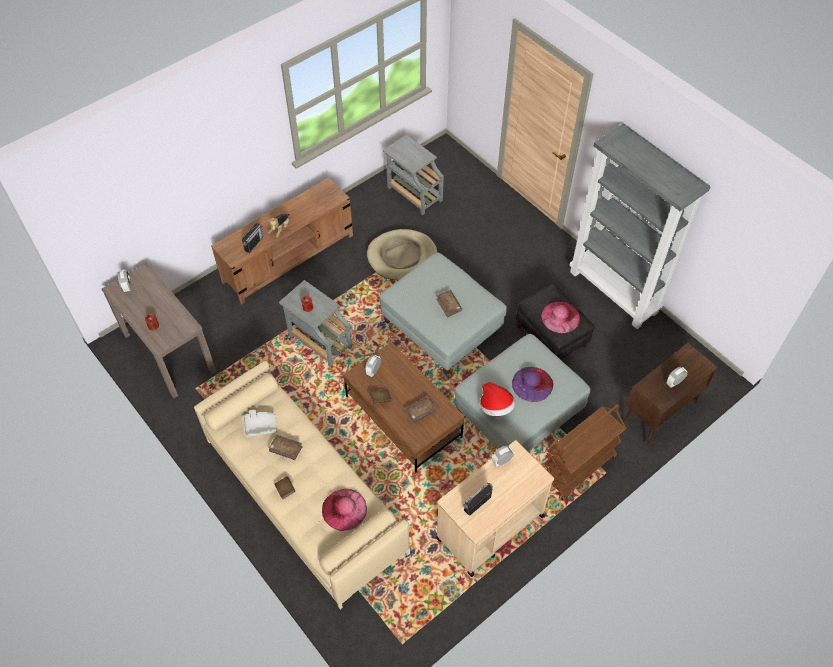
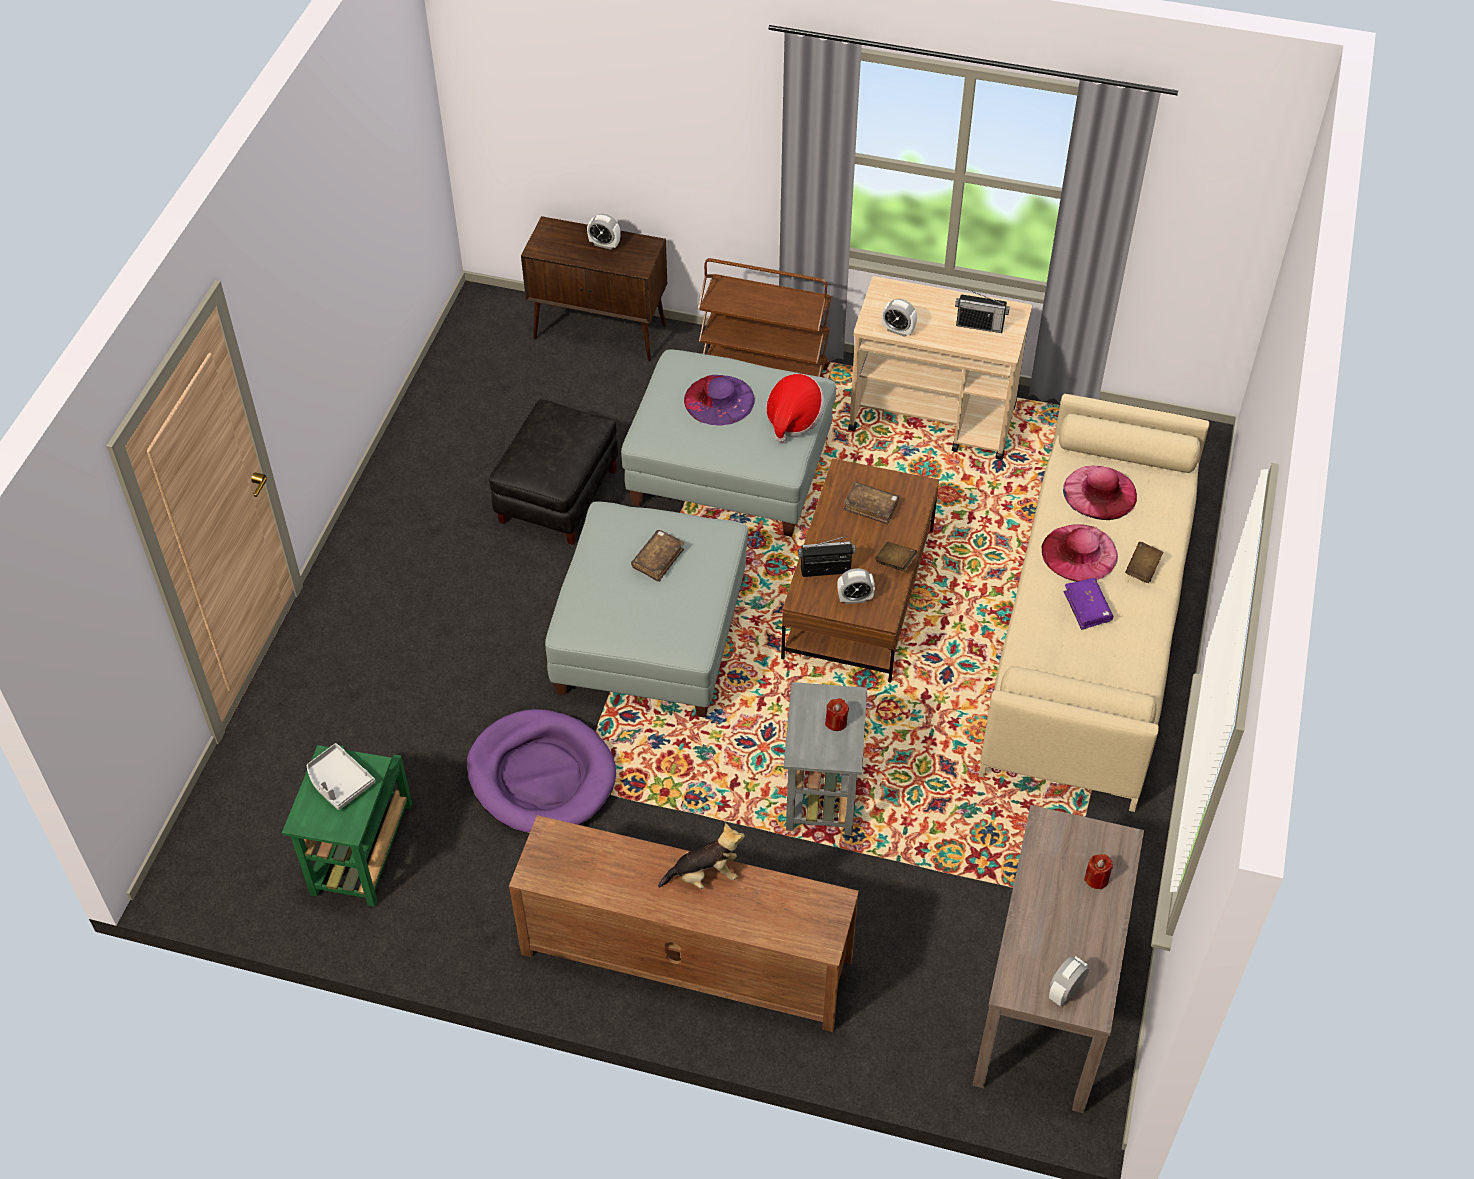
camera: 125 degrees left, 5 degrees down
(254, 243) = (774, 894): radio -> radio (825, 570)
(260, 425) = (1084, 663): grey tray -> grey tray (339, 782)
(286, 449) = (1087, 608): brown book -> purple book
(402, 257) = (541, 776): beige dog bed -> purple dog bed
(413, 193) = (360, 852): grey side table -> green side table
(560, 317) = (558, 435): pink hat -> pink hat (1079, 553)
(614, 292) = (405, 461): grey bookcase -> none

